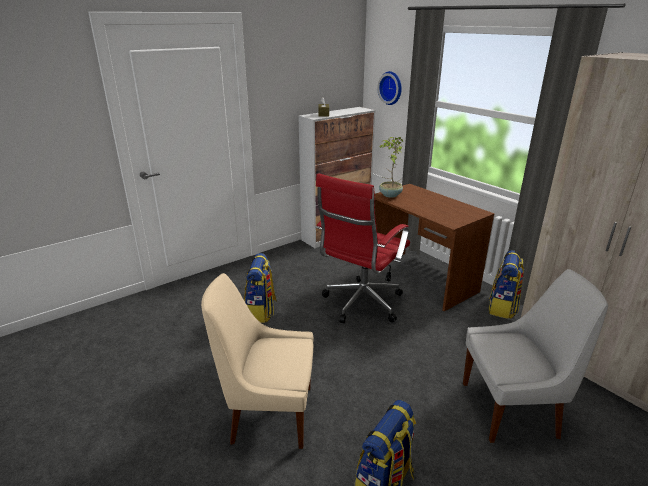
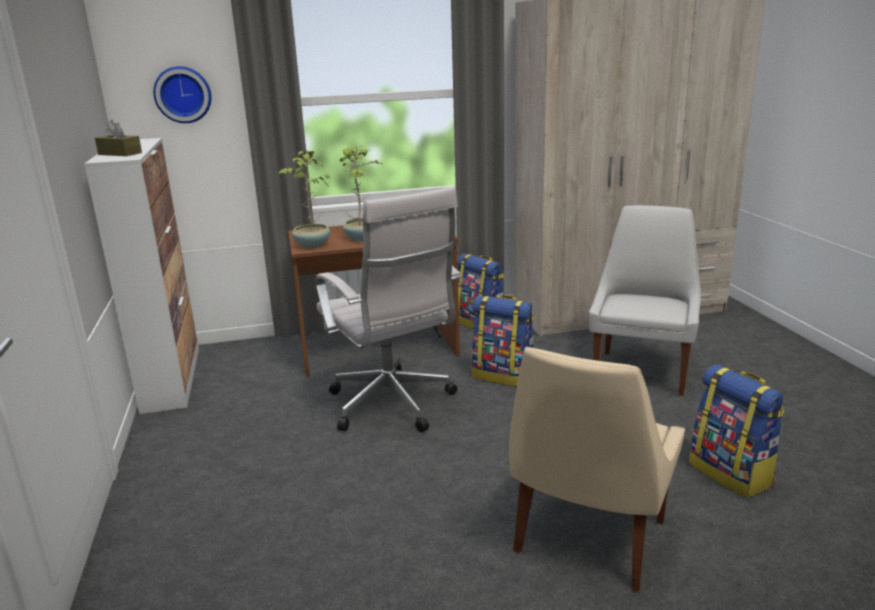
camera: 65 degrees left, 5 degrees down
(261, 311) = (324, 502): backpack -> backpack (503, 375)
(360, 304) = (393, 406): red office chair -> white office chair
(417, 203) = (363, 238): none -> potted plant

